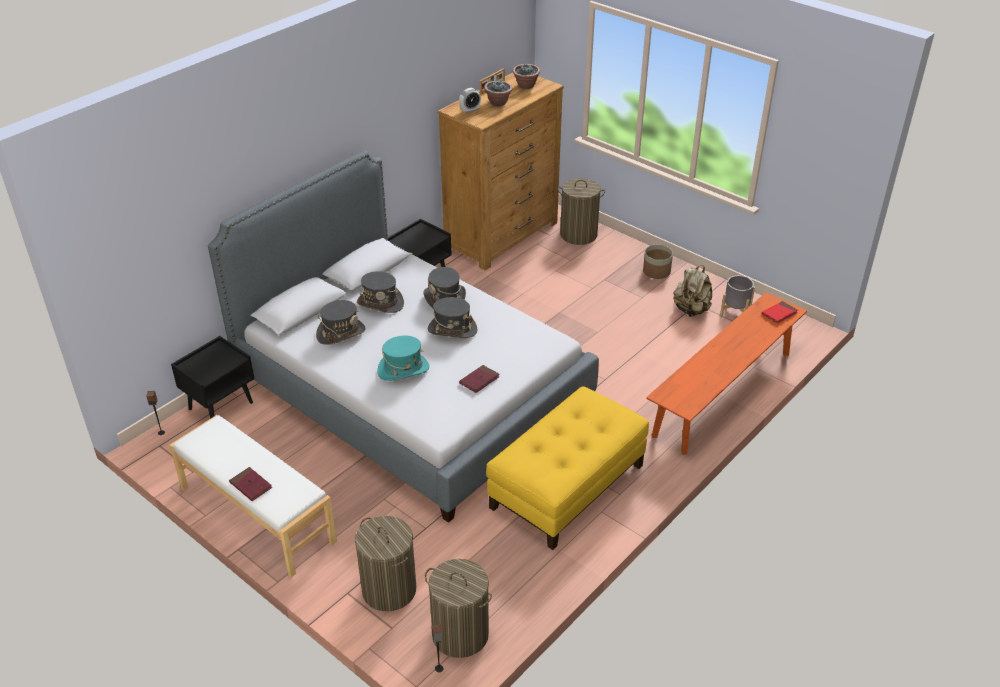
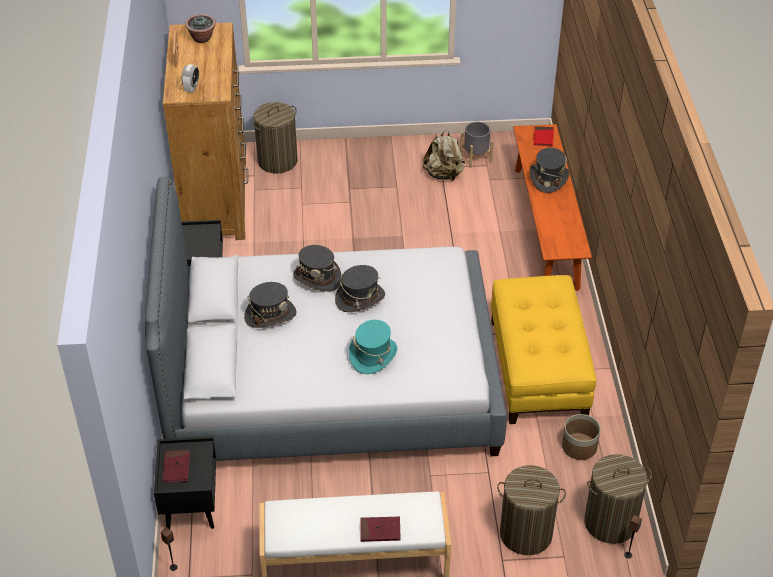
camera: 45 degrees left, 5 degrees up
(341, 333) = (277, 361): grey hat -> grey hat (548, 178)
(479, 380) = (438, 324): red book -> red book (176, 468)
(498, 103) = (204, 67): potted plant -> none
(656, 271) = (379, 157): planter -> planter (579, 446)

